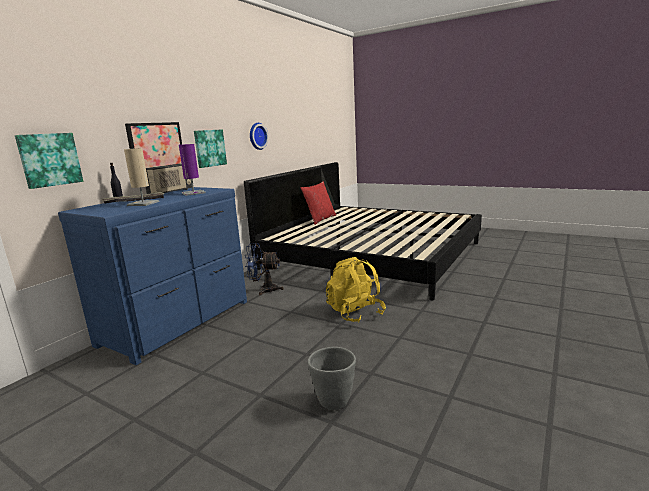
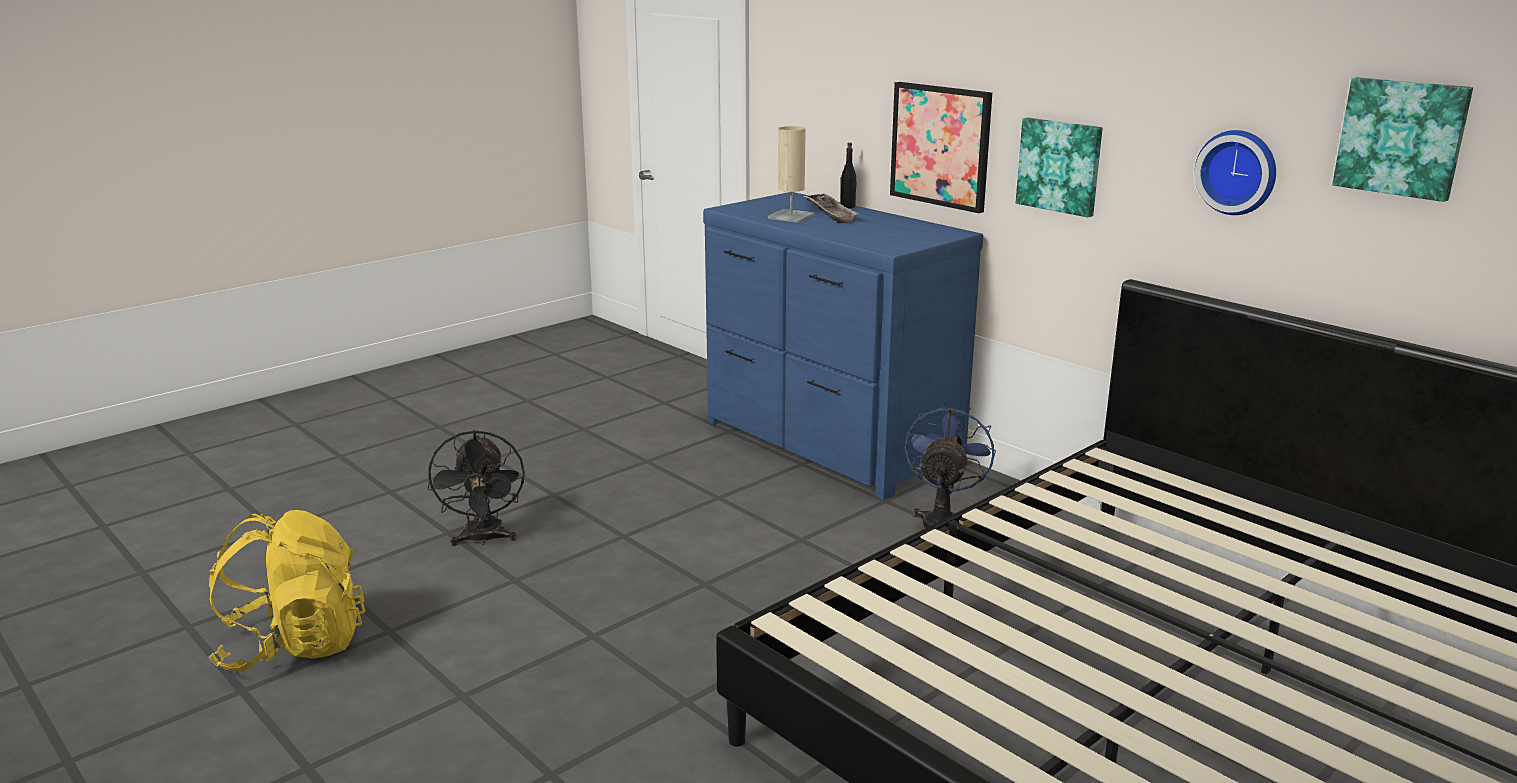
camera: 105 degrees right, 5 degrees up
(49, 159) = (801, 118): picture -> picture (1401, 137)
(171, 192) = (911, 225): radio -> none
(193, 193) = (868, 236): purple table lamp -> none
(320, 219) = (1363, 555): red pillow -> none
(333, 401) = (484, 539): grey planter -> black fan
(355, 313) = (740, 609): yellow backpack -> yellow backpack (294, 646)

